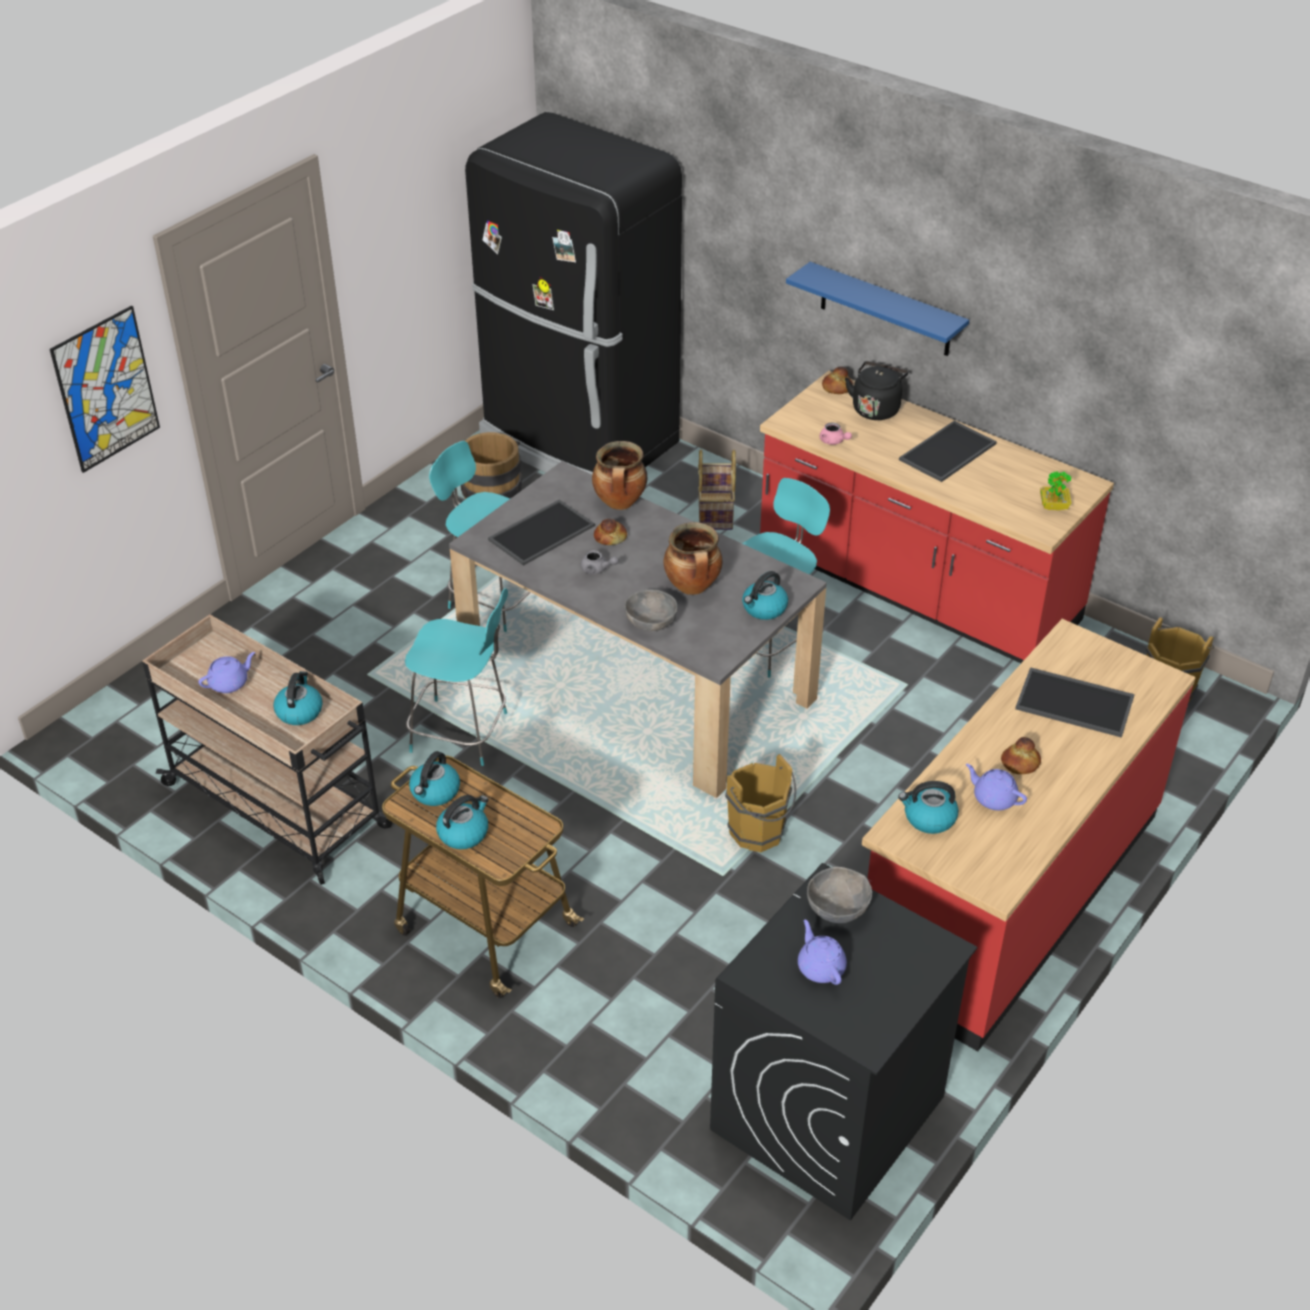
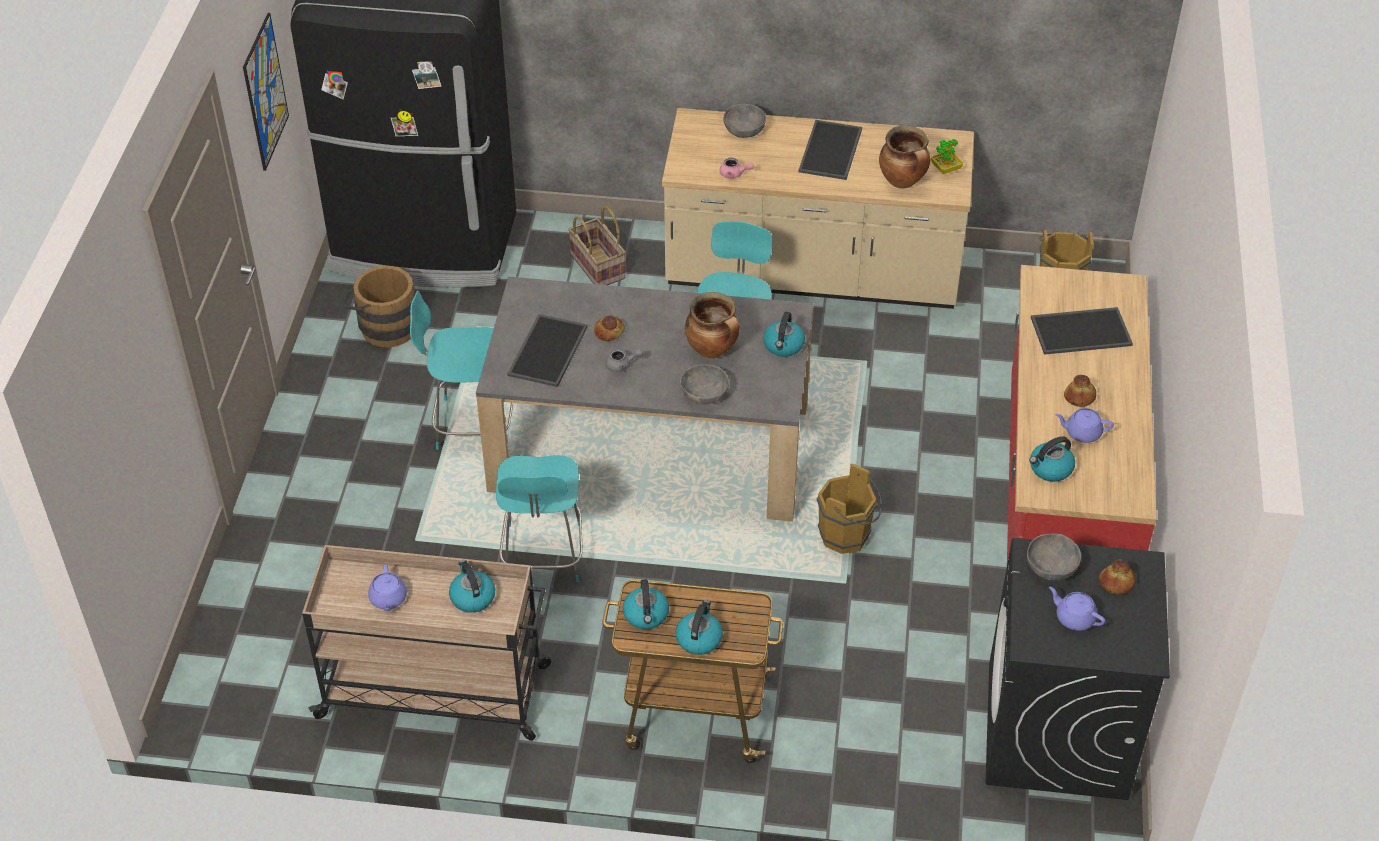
camera: 30 degrees left, 5 degrees up
(106, 389) = (142, 373): picture -> picture (265, 92)
(229, 683) = (388, 599): purple teapot -> purple teapot turned 150 degrees clockwise
(462, 733) = (542, 557): turquoise chair -> turquoise chair turned 105 degrees clockwise
(620, 503) = (591, 297): cooking pot -> cooking pot (903, 181)
(836, 388) = (697, 123): bread -> bread (1116, 583)
(876, 408) = (744, 130): black kettle -> grey bowl
(885, 310) = (731, 42): blue shelf -> none
(916, 588) = (812, 273): red counter -> beige counter

